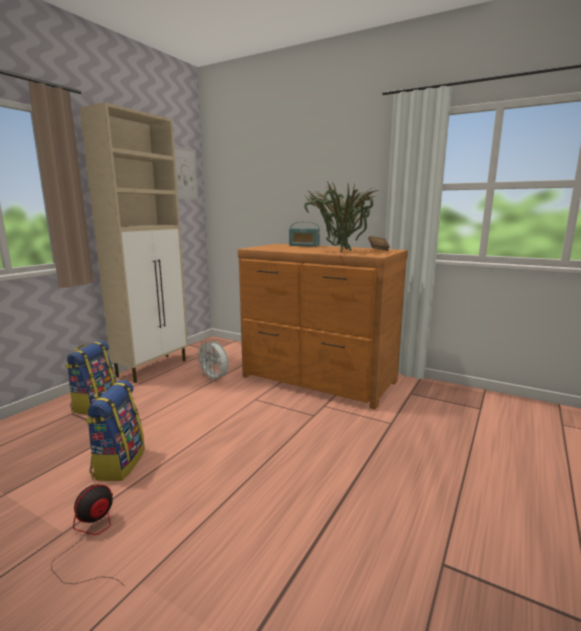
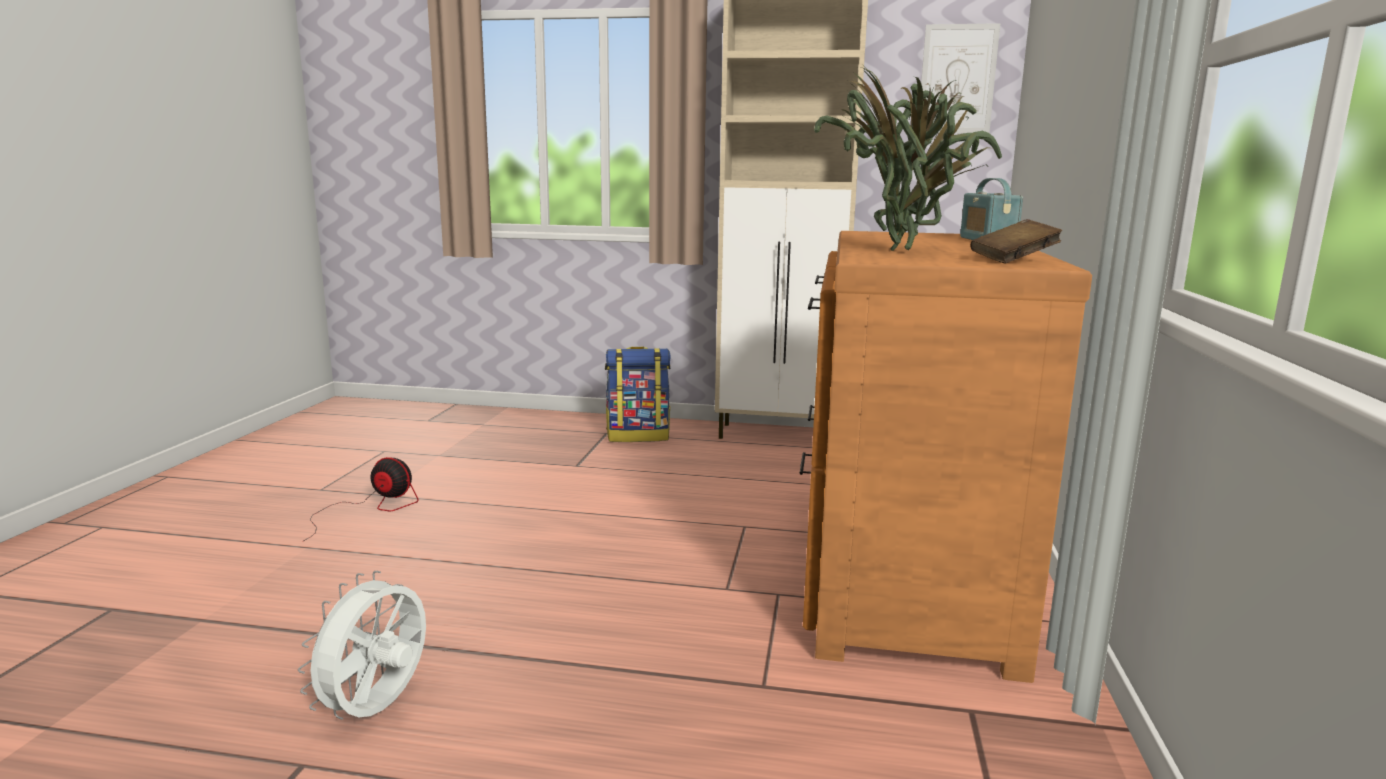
camera: 70 degrees right, 0 degrees up
(118, 463) = (507, 484): backpack -> none
(214, 379) = (789, 481): white fan -> white fan (378, 710)

